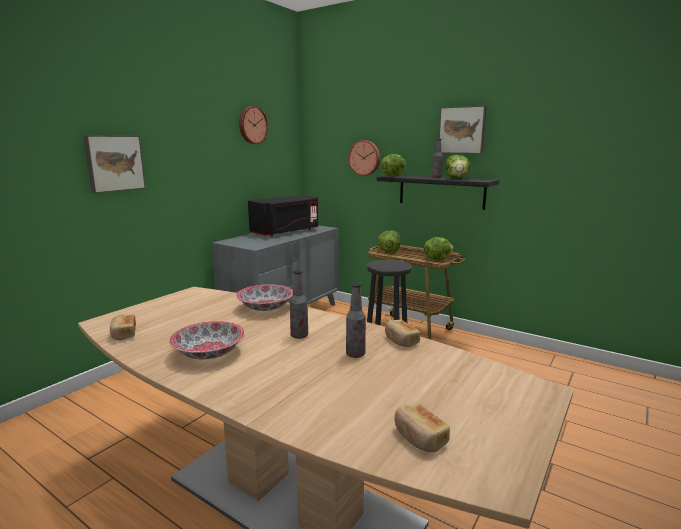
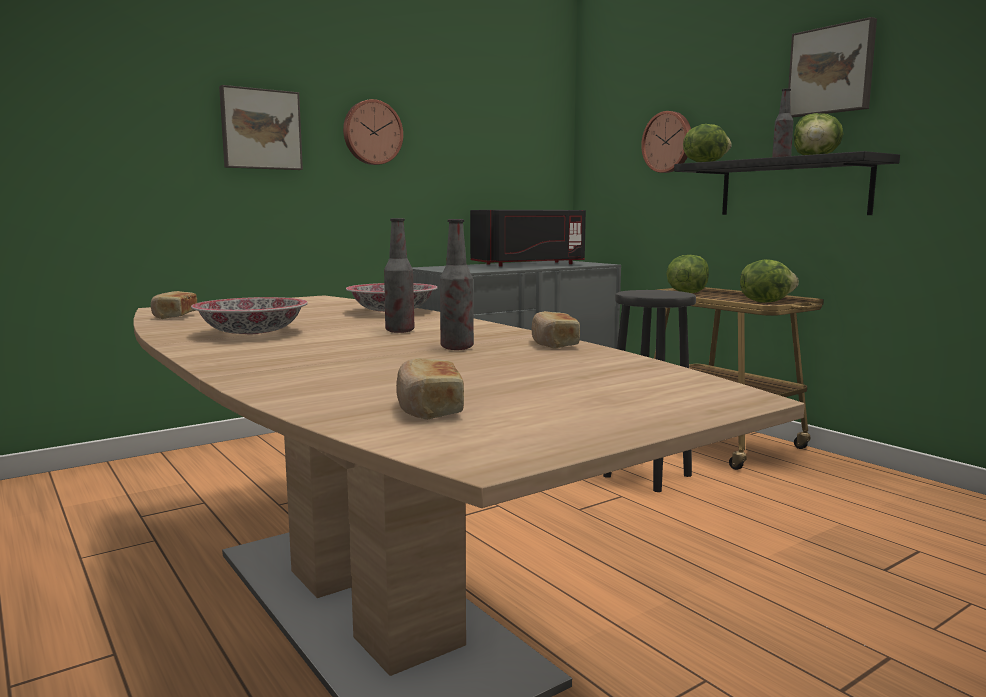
camera: 20 degrees right, 5 degrees down
(252, 125) = (486, 93): wall clock -> wall clock (372, 132)

